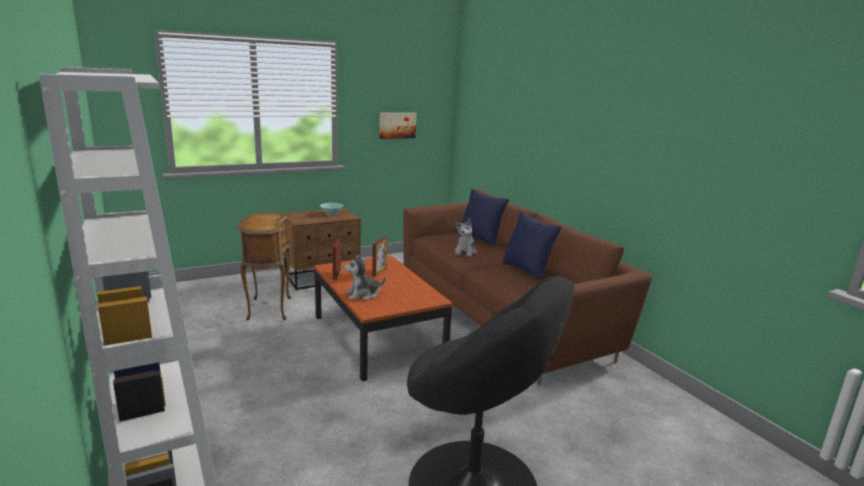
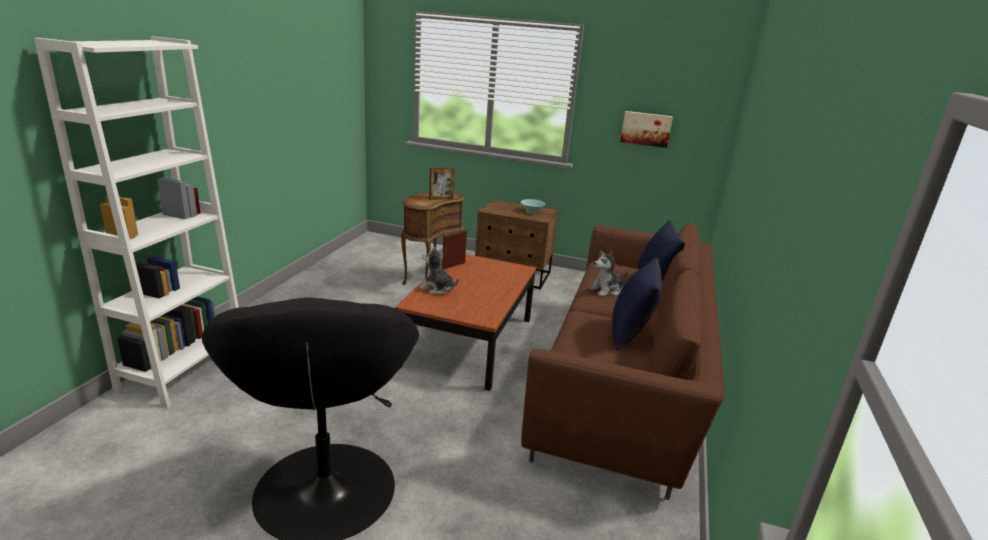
camera: 45 degrees right, 5 degrees up
(379, 272) = (492, 277): picture frame -> picture frame (441, 198)

